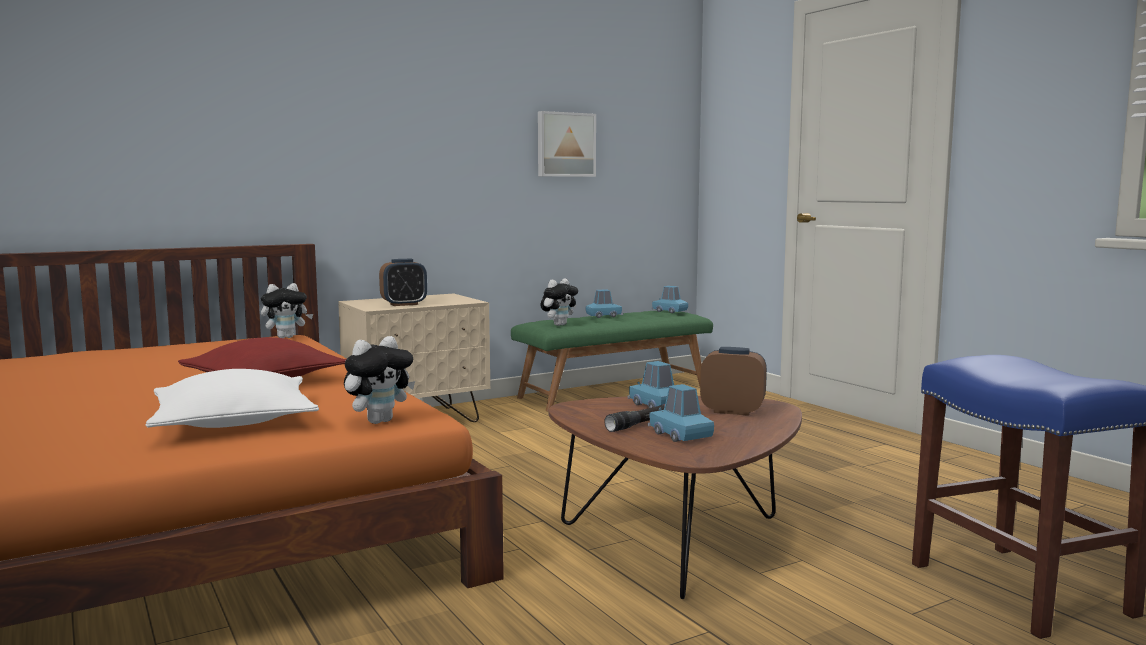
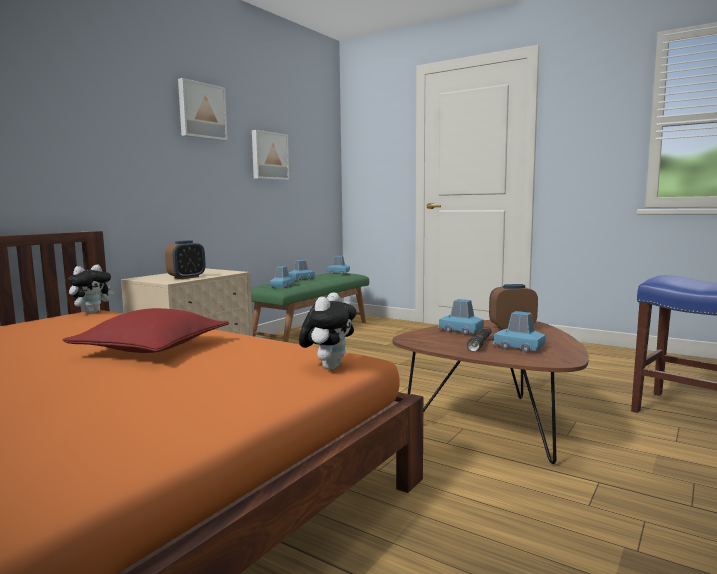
camera: 25 degrees left, 0 degrees up
(234, 421) = (201, 387): white pillow -> none
(460, 92) = (201, 111): none -> picture
(559, 325) = (282, 286): plush toy -> blue toy car

